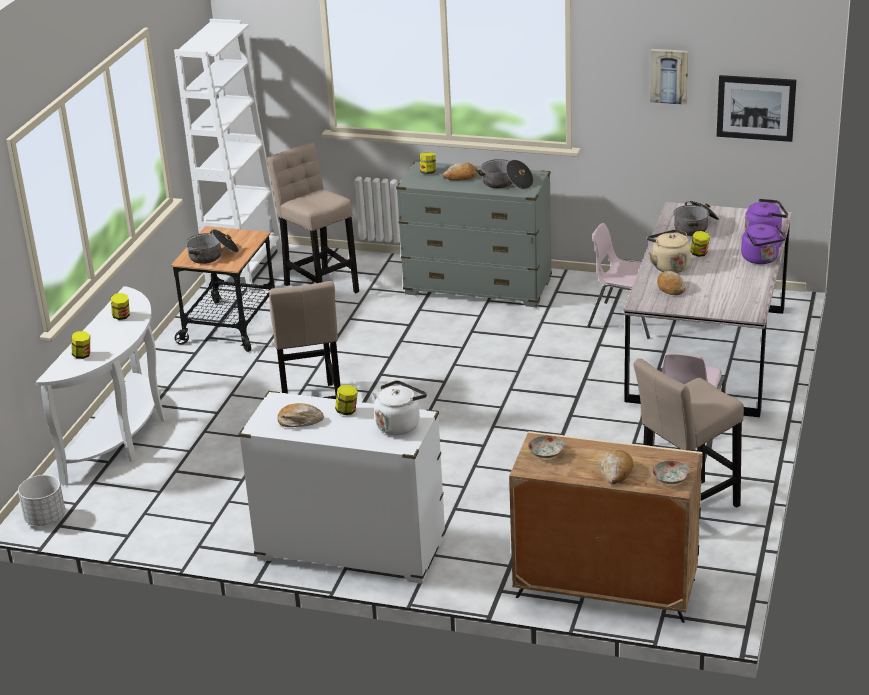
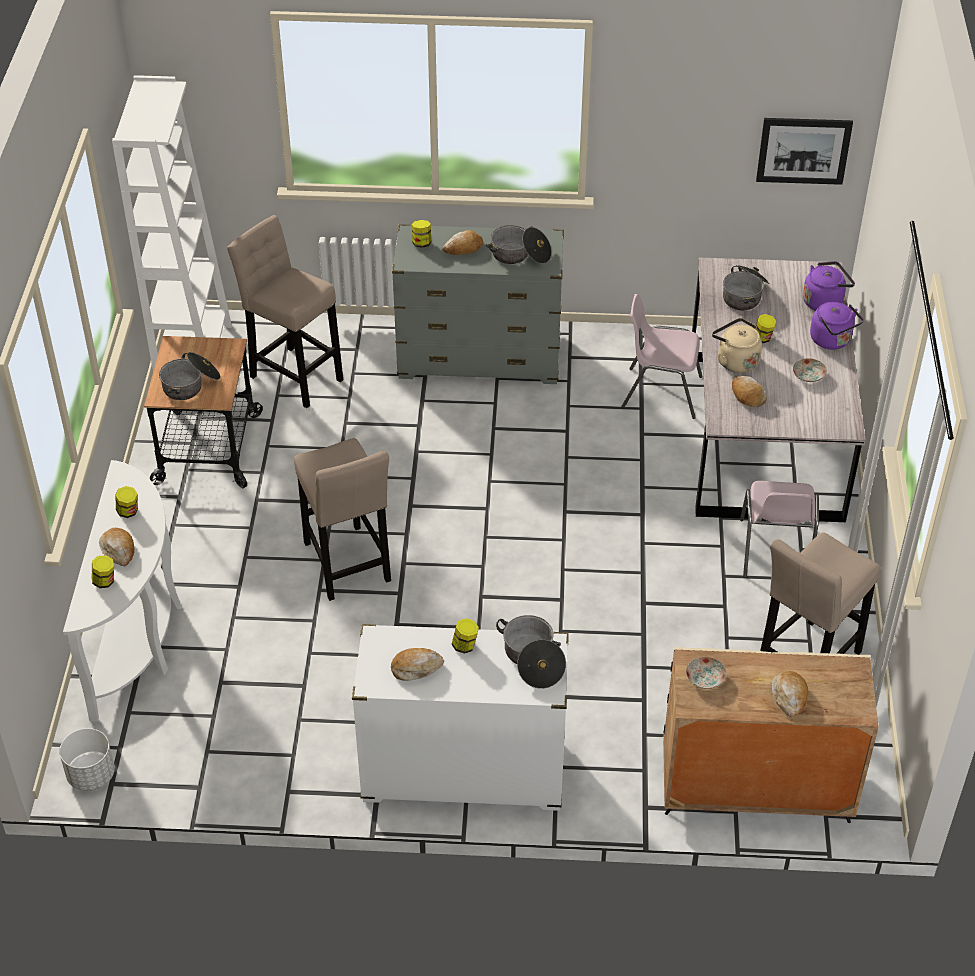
camera: 15 degrees left, 15 degrees up
(102, 338) = (118, 550): none -> bread
(399, 424) = (532, 659): white kettle -> cooking pot
(669, 75) = (705, 119): picture -> none
(670, 479) = (850, 700): plate -> plate (808, 376)

